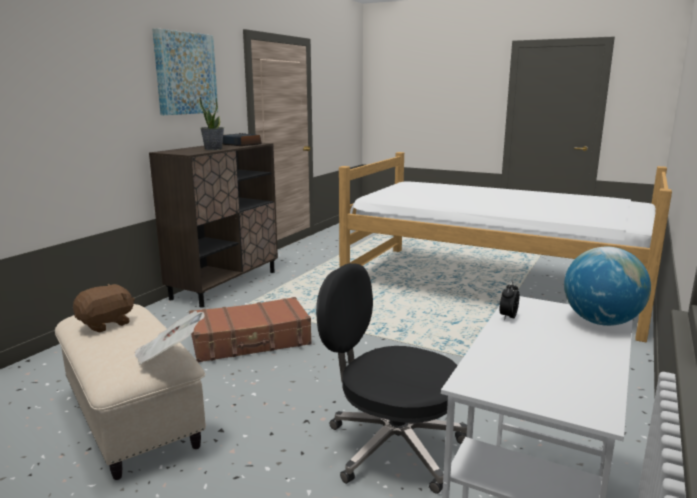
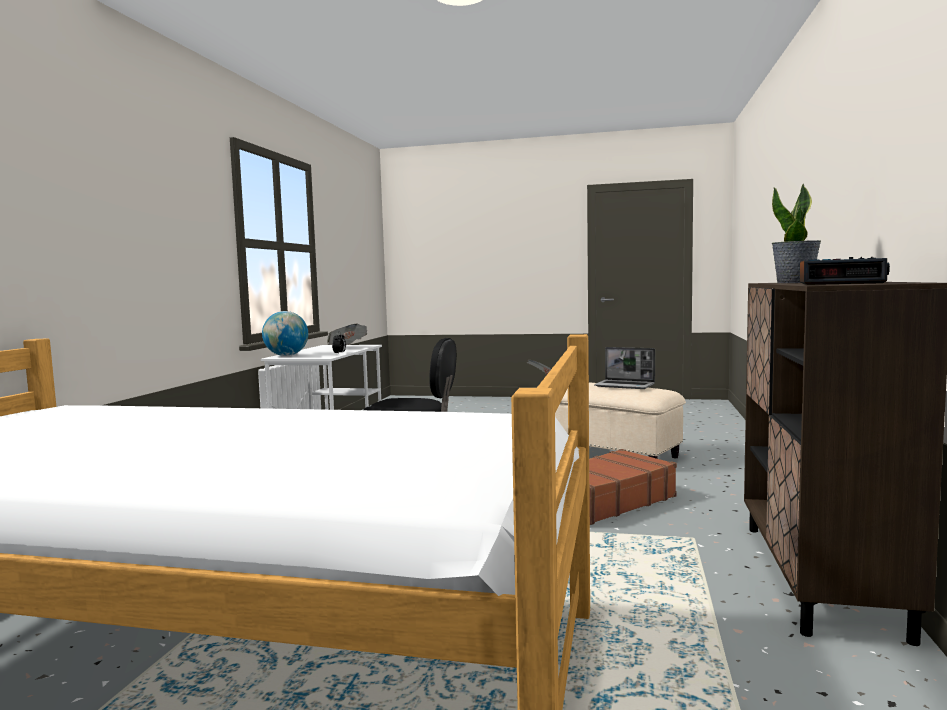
camera: 165 degrees right, 10 degrees down
(106, 324) = (625, 386): brown plush toy -> laptop
(185, 73) = (897, 127): picture -> none
(520, 372) = (347, 347): none -> newspaper

